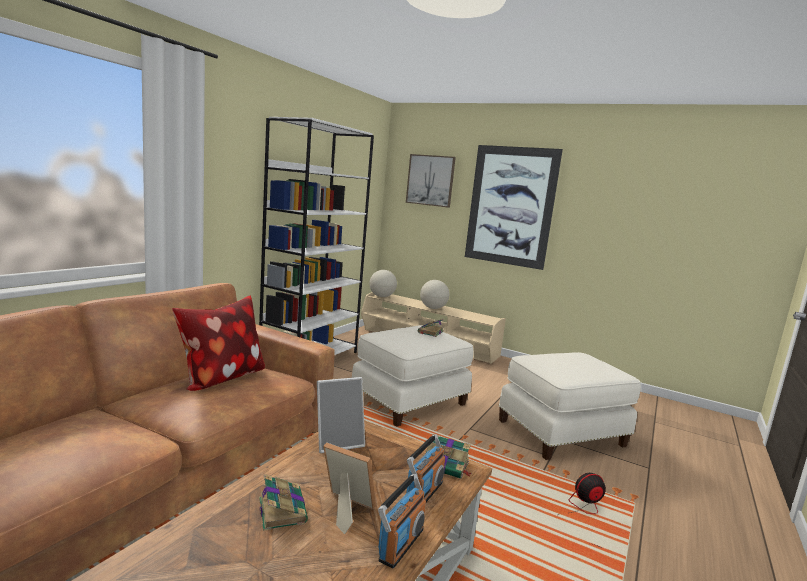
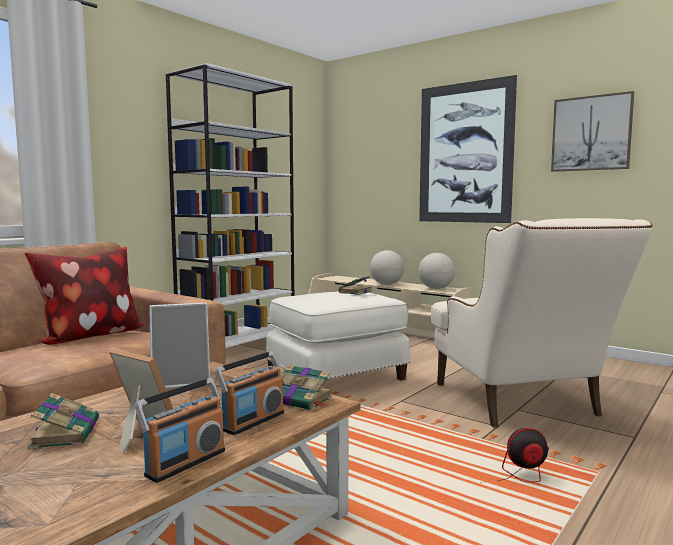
camera: 10 degrees right, 5 degrees down
(382, 296) = (331, 278): globe -> globe (436, 288)
(430, 180) = (374, 139): picture -> picture (591, 133)
(562, 434) = (522, 405): white ottoman -> beige armchair

